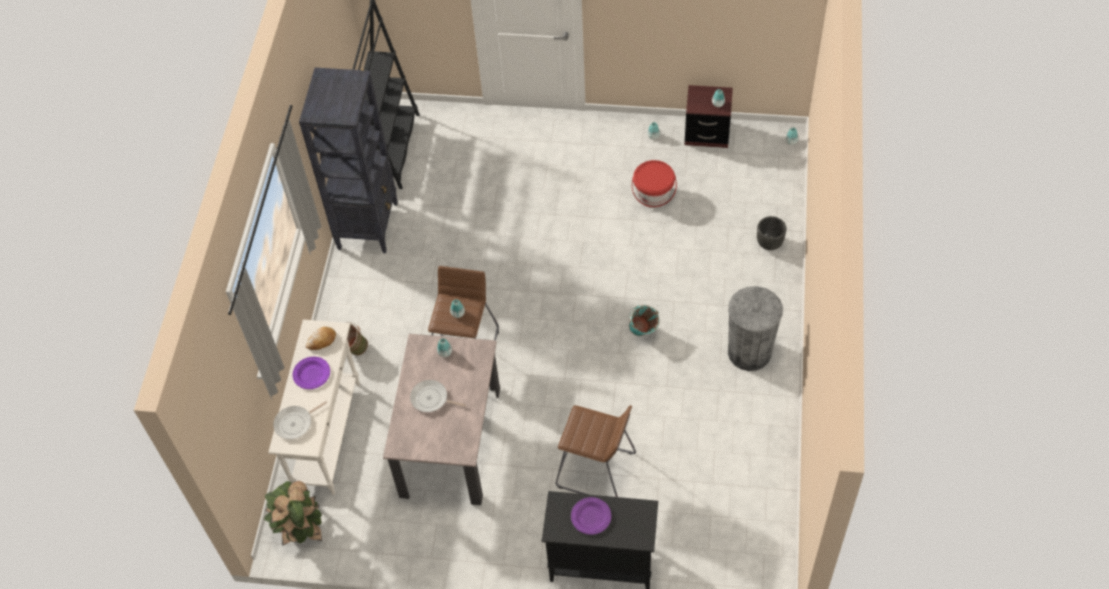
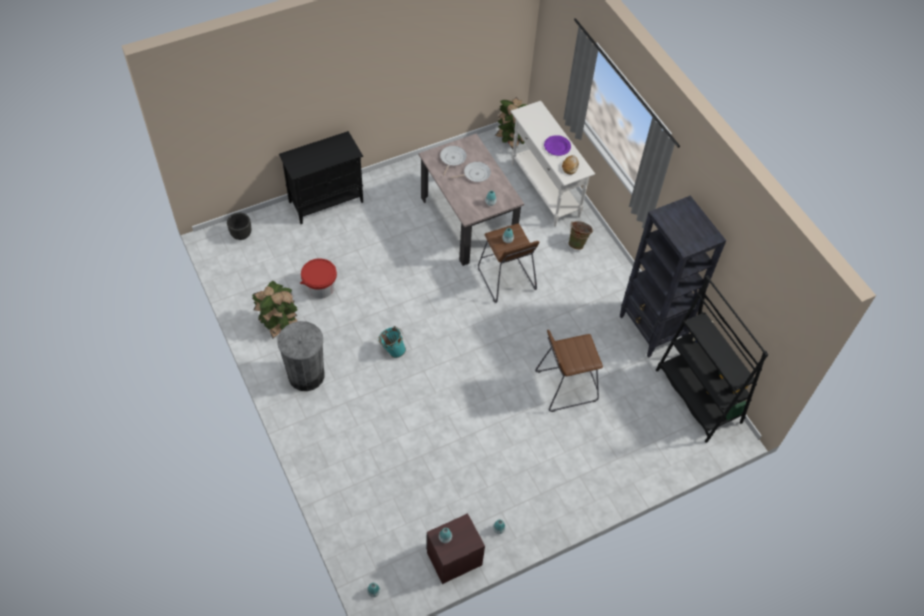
camera: 140 degrees right, 0 degrees up
(295, 423) = (540, 119): frying pan -> frying pan (452, 159)
(591, 517) = (327, 154): purple plate -> none
(596, 471) = (364, 248): brown stool -> brown stool (565, 386)
(653, 195) = (459, 469): red bucket -> red bucket (320, 287)
(749, 425) = (278, 324): none -> potted plant
(769, 244) = (338, 474): black planter -> black planter (241, 234)

